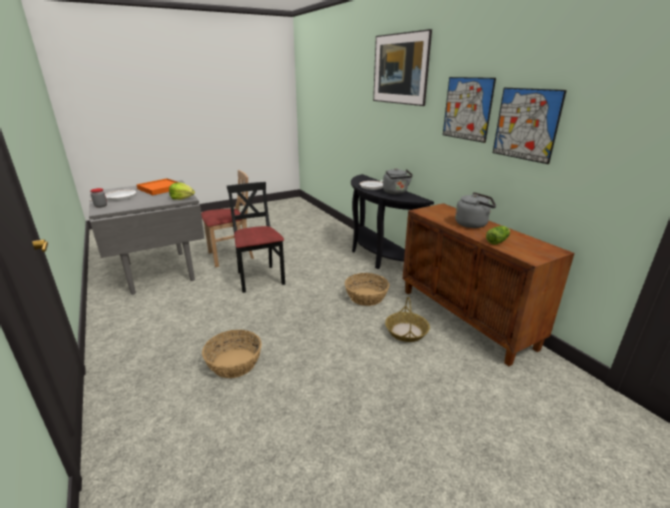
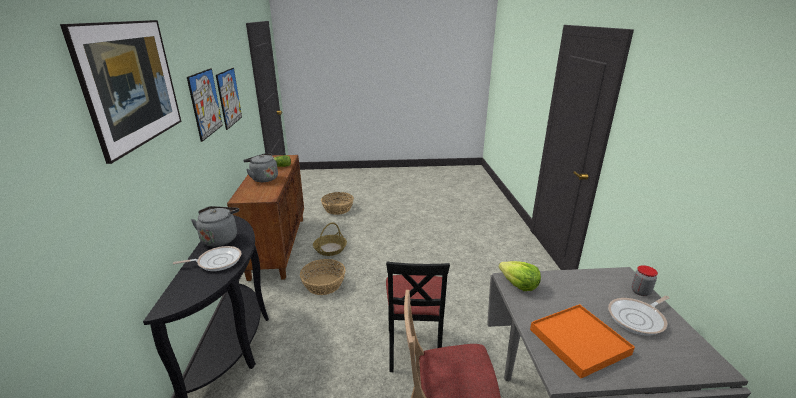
camera: 155 degrees left, 0 degrees up
(234, 363) = (460, 260): basket -> basket (338, 209)

